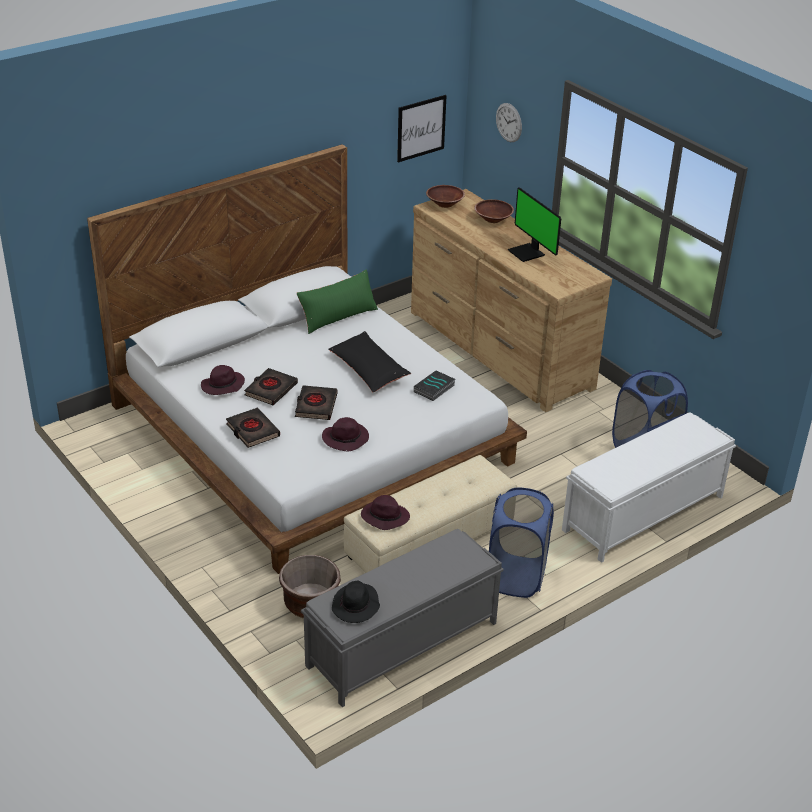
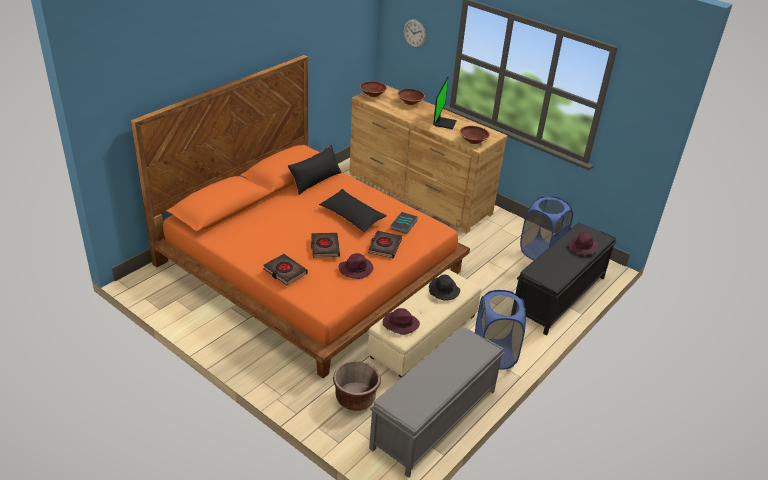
camera: 15 degrees left, 0 degrees up
(222, 386) = (249, 240): purple hat -> purple hat (583, 247)
(270, 390) = (286, 239): black book -> black book (384, 246)
(313, 433) = (311, 267): white bed -> orange bed
(338, 317) = (315, 181): green pillow -> black pillow
(356, 606) = (413, 399): black hat -> black hat (444, 291)
(421, 128) = (351, 41): picture -> none
(528, 253) = (444, 123): monitor -> monitor turned 120 degrees counterclockwise
(557, 282) = (473, 141): none -> brown bowl
(642, 514) = (558, 296): white bench -> black bench

